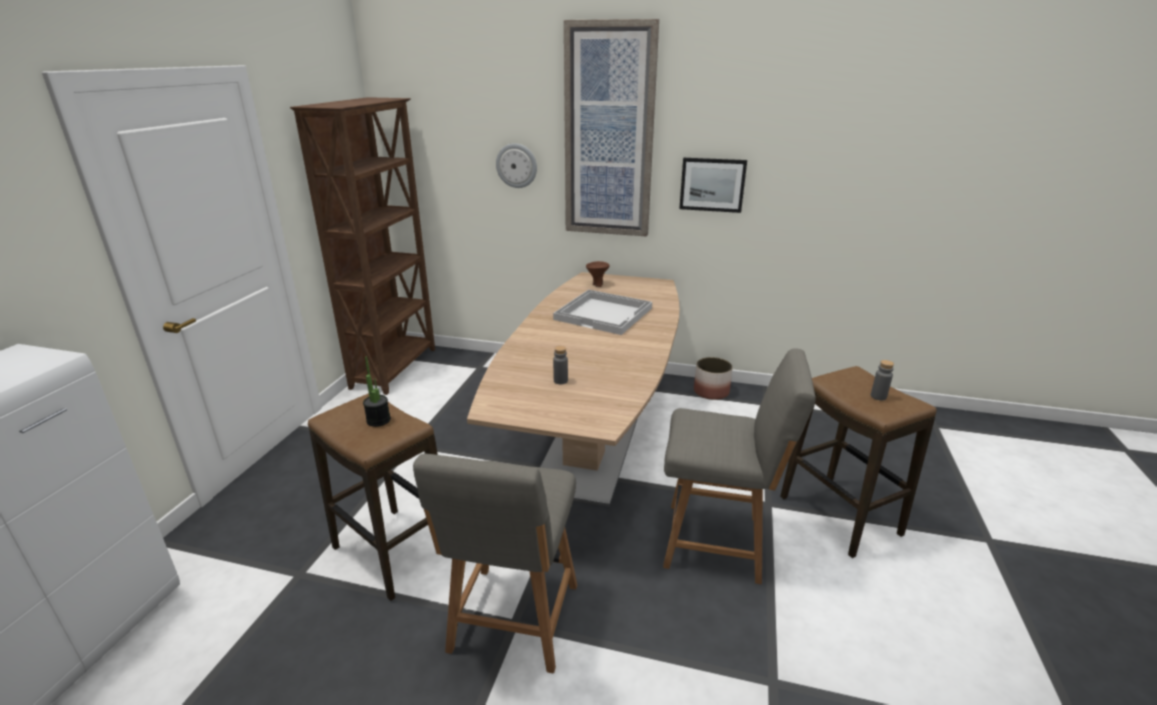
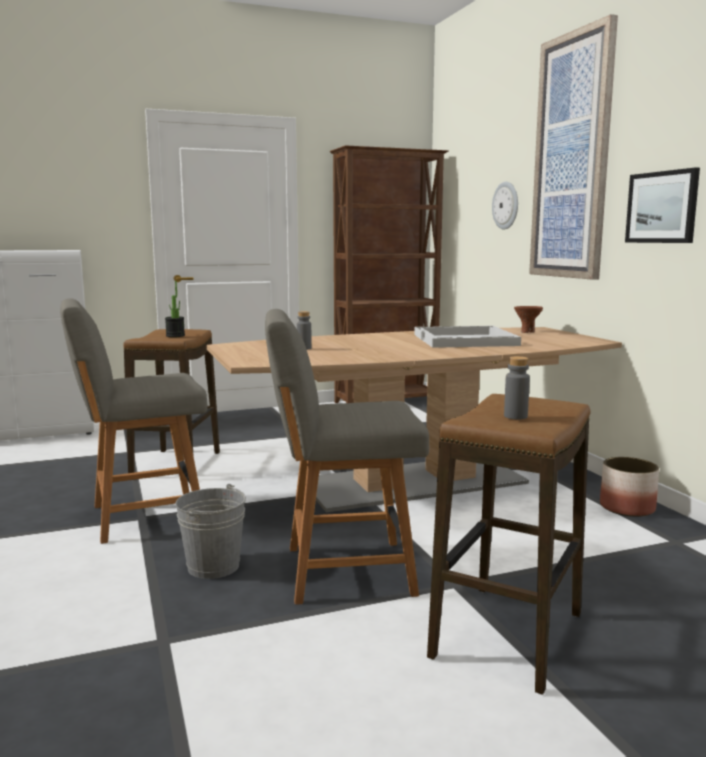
camera: 55 degrees right, 15 degrees down
(662, 609) = (213, 566): none -> grey bucket
(718, 542) = (343, 571): grey chair -> grey chair turned 105 degrees clockwise

